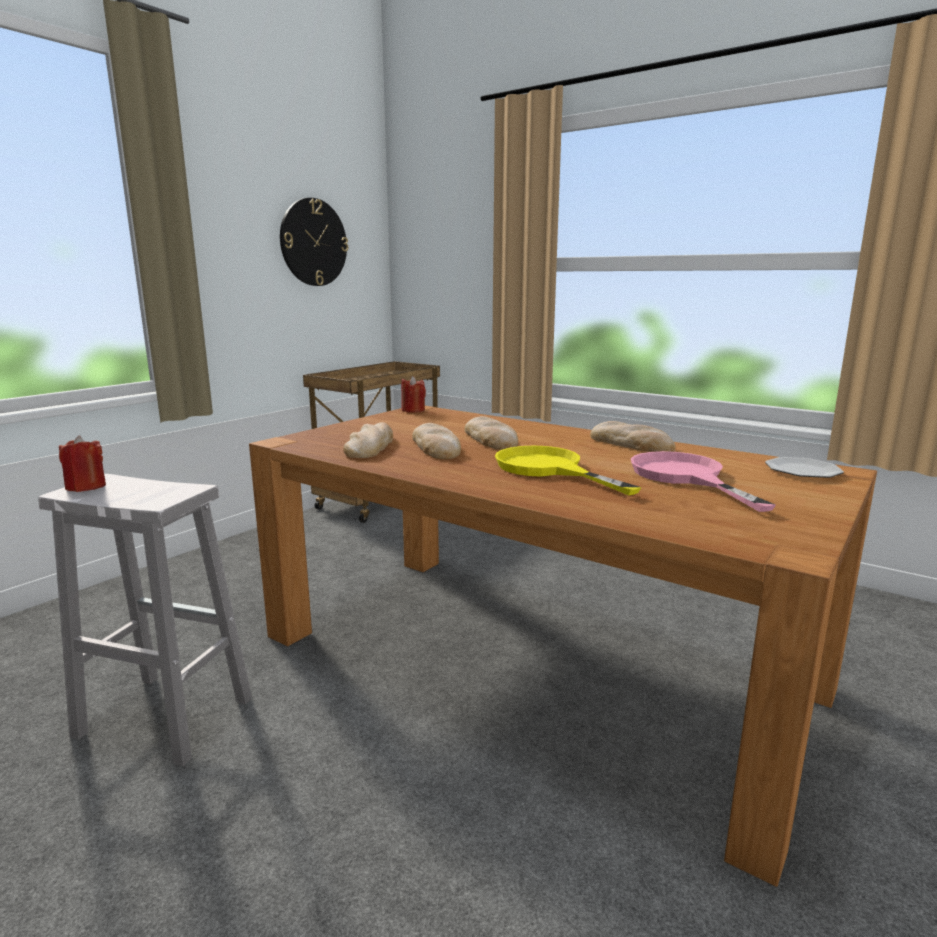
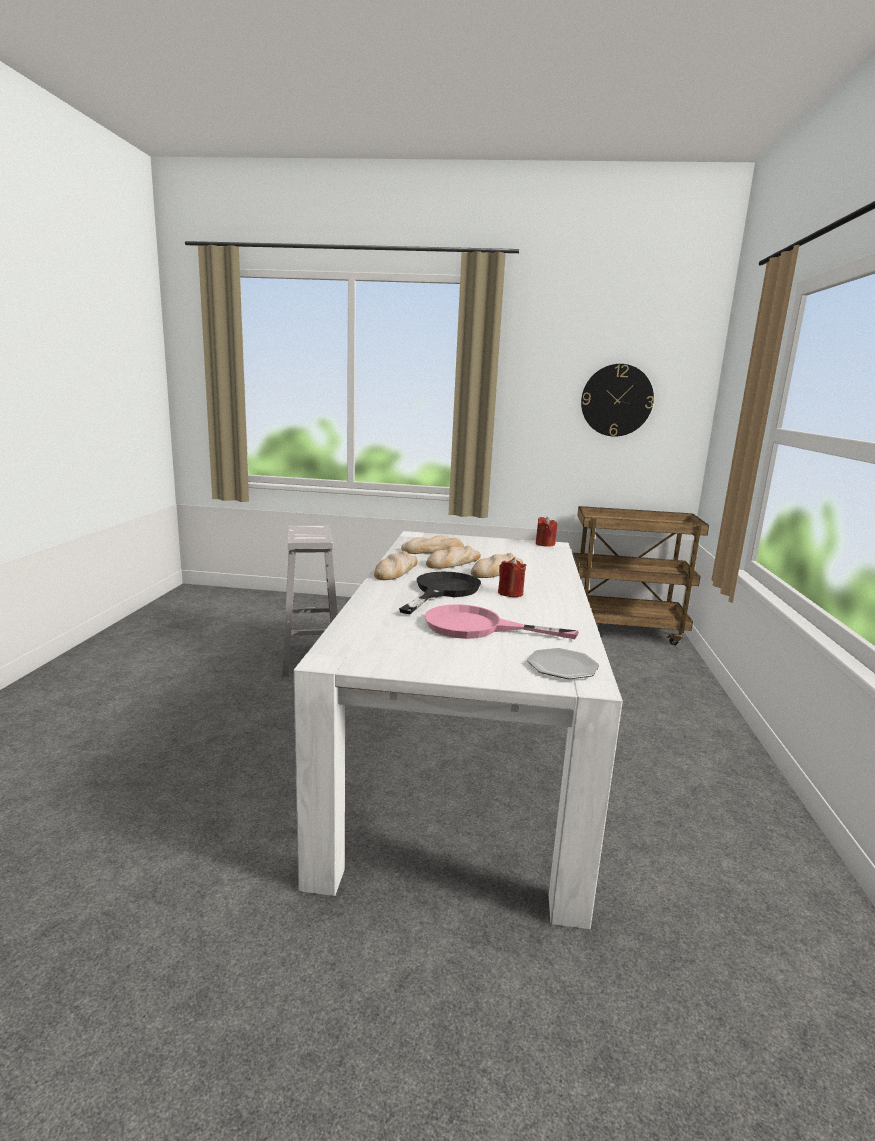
camera: 60 degrees right, 0 degrees up
(86, 486) = (306, 527): red candle -> red candle (510, 593)
(532, 661) = (463, 749): brown dining table -> white dining table
(548, 469) = (442, 591): yellow frying pan -> black frying pan
(631, 444) = (556, 607): bread -> bread (396, 571)
(685, 477) = (477, 627): pink frying pan -> pink frying pan turned 120 degrees counterclockwise

